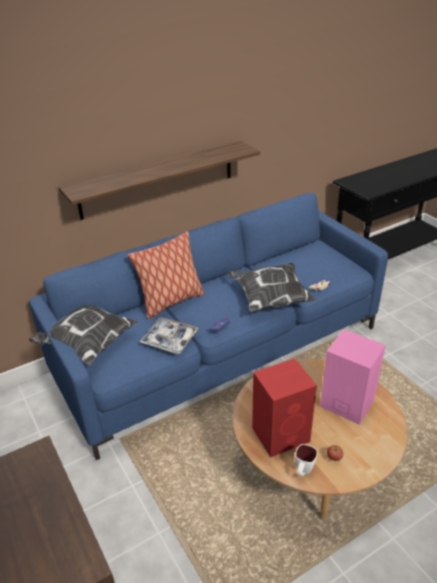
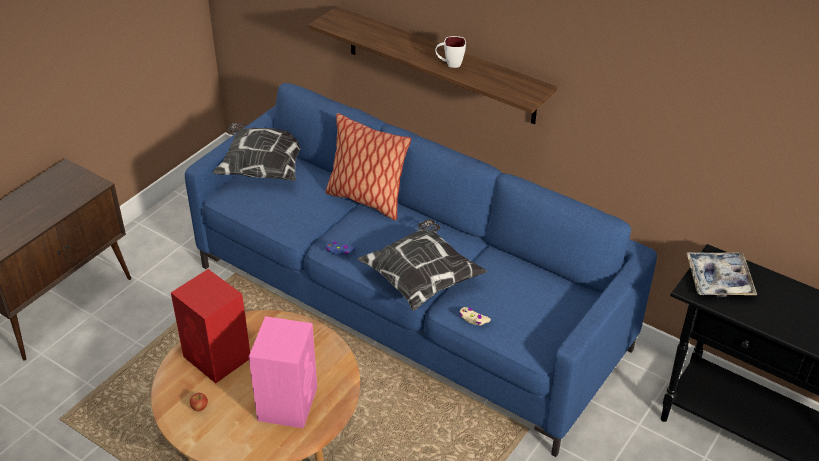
camera: 65 degrees right, 5 degrees up
(169, 339) = (298, 220): tray -> tray (719, 279)
(303, 472) = (172, 386): white mug -> white mug (449, 64)

